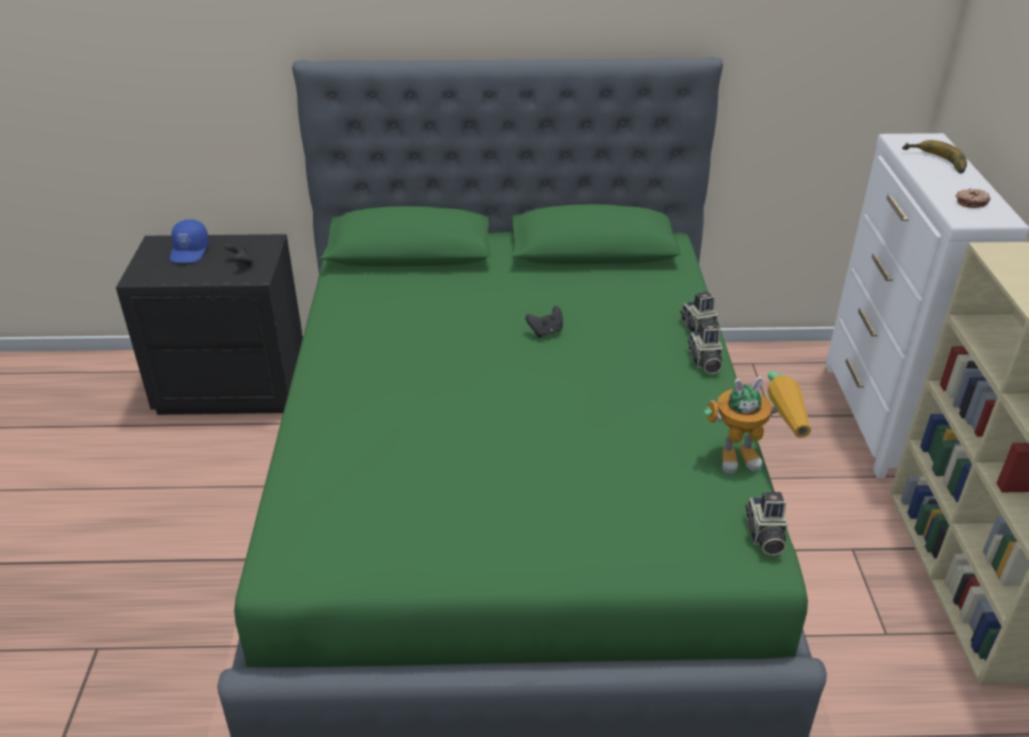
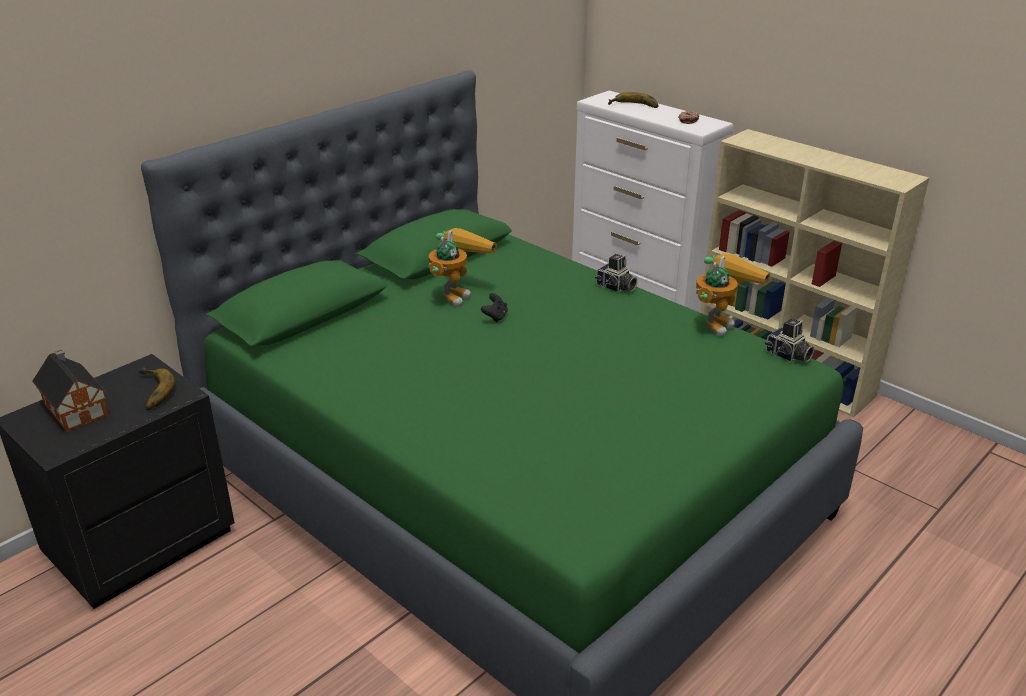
camera: 45 degrees left, 5 degrees down
(190, 251) = (75, 408): blue cap -> toy house
(241, 263) = (149, 392): black game controller -> banana
(551, 293) = (457, 293): none -> toy robot
(699, 330) = (583, 271): camera -> none

